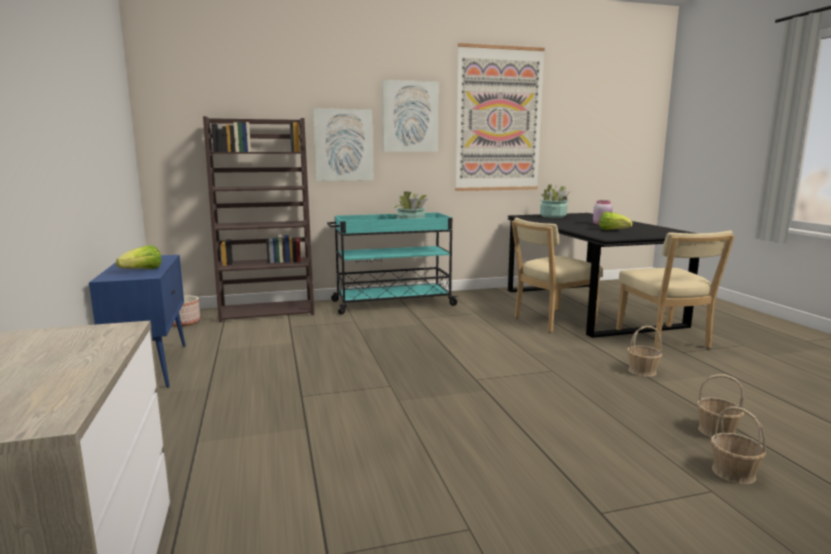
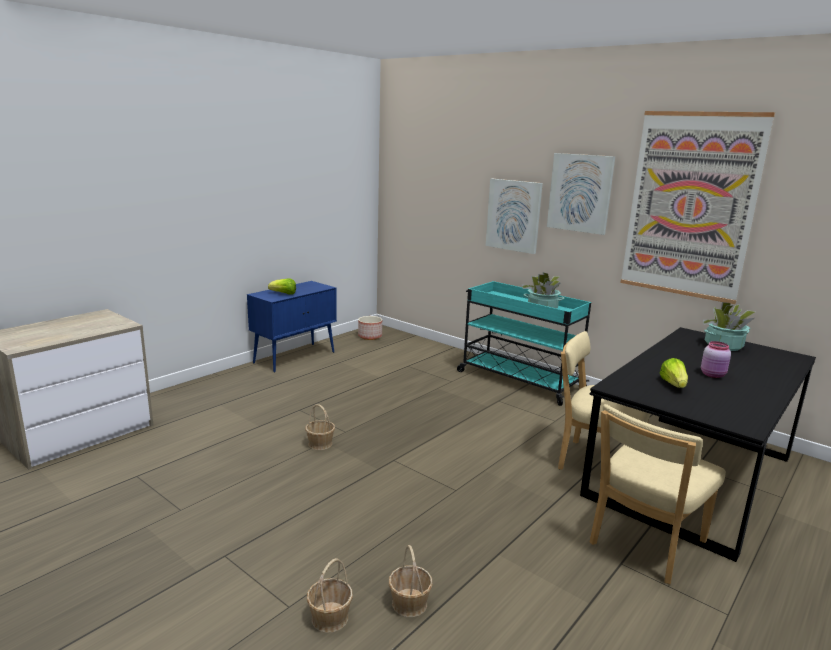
camera: 55 degrees right, 5 degrees up
(268, 311) = (427, 349): brown bookcase -> none
(642, 371) = (518, 541): basket -> basket (320, 444)

